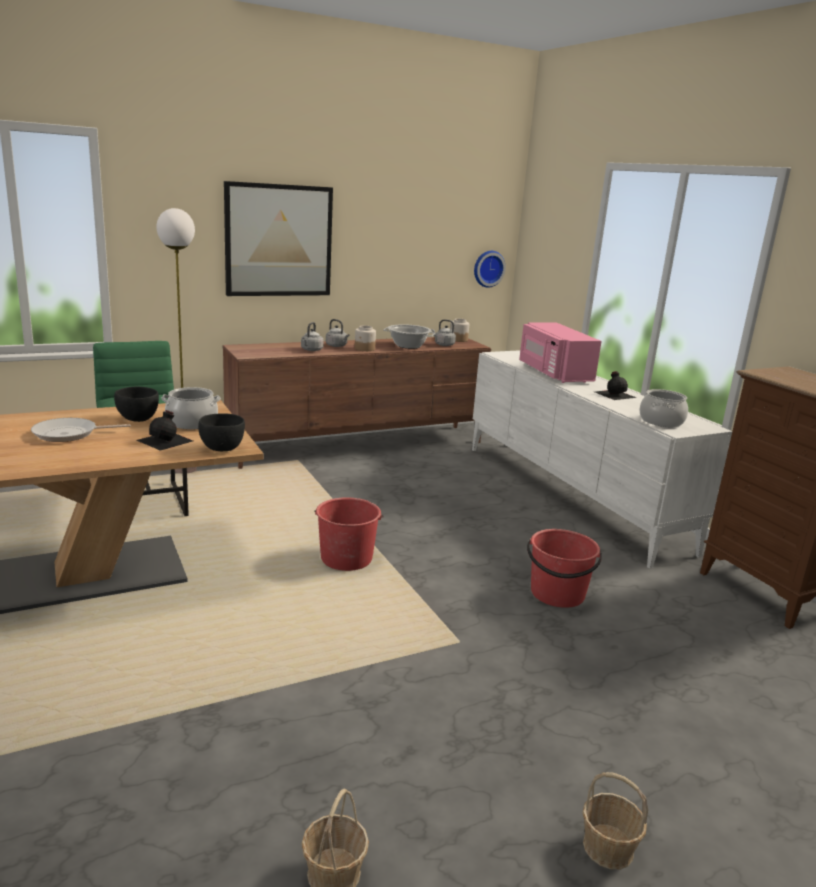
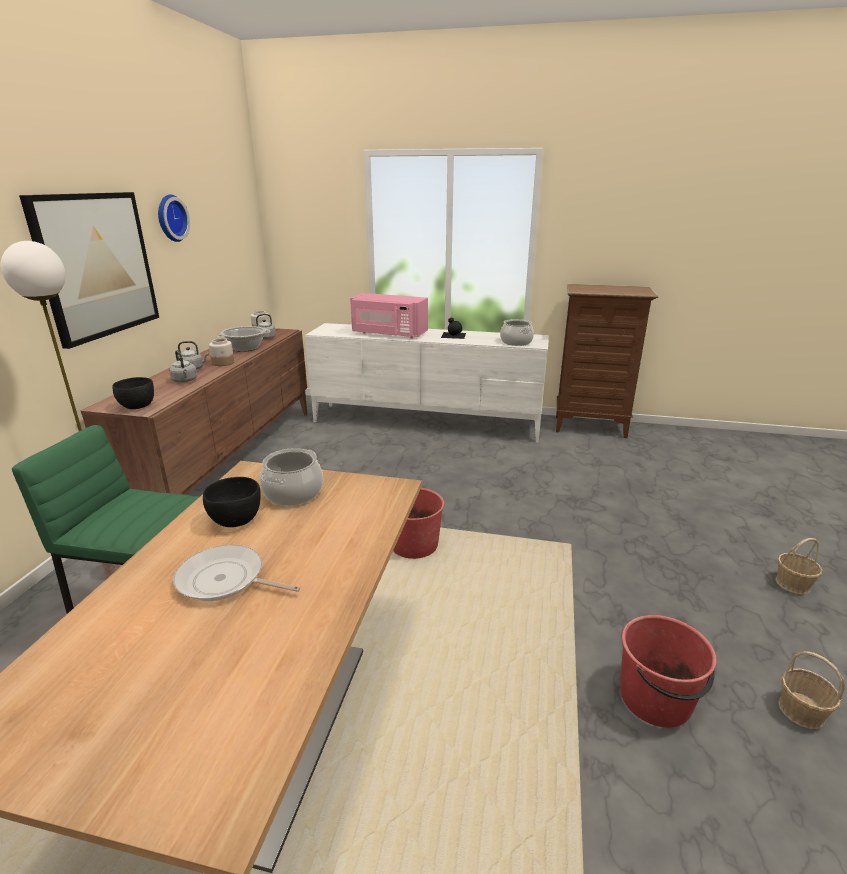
camera: 50 degrees left, 5 degrees up
(69, 434) = (225, 580): frying pan -> frying pan turned 90 degrees clockwise
(166, 440) = (328, 520): black bottle -> none
(221, 449) = (389, 497): black bowl -> black bowl (137, 407)
(488, 268) = (252, 259): wall clock -> wall clock (170, 218)
(557, 594) = (541, 483): red bucket -> red bucket (656, 699)

